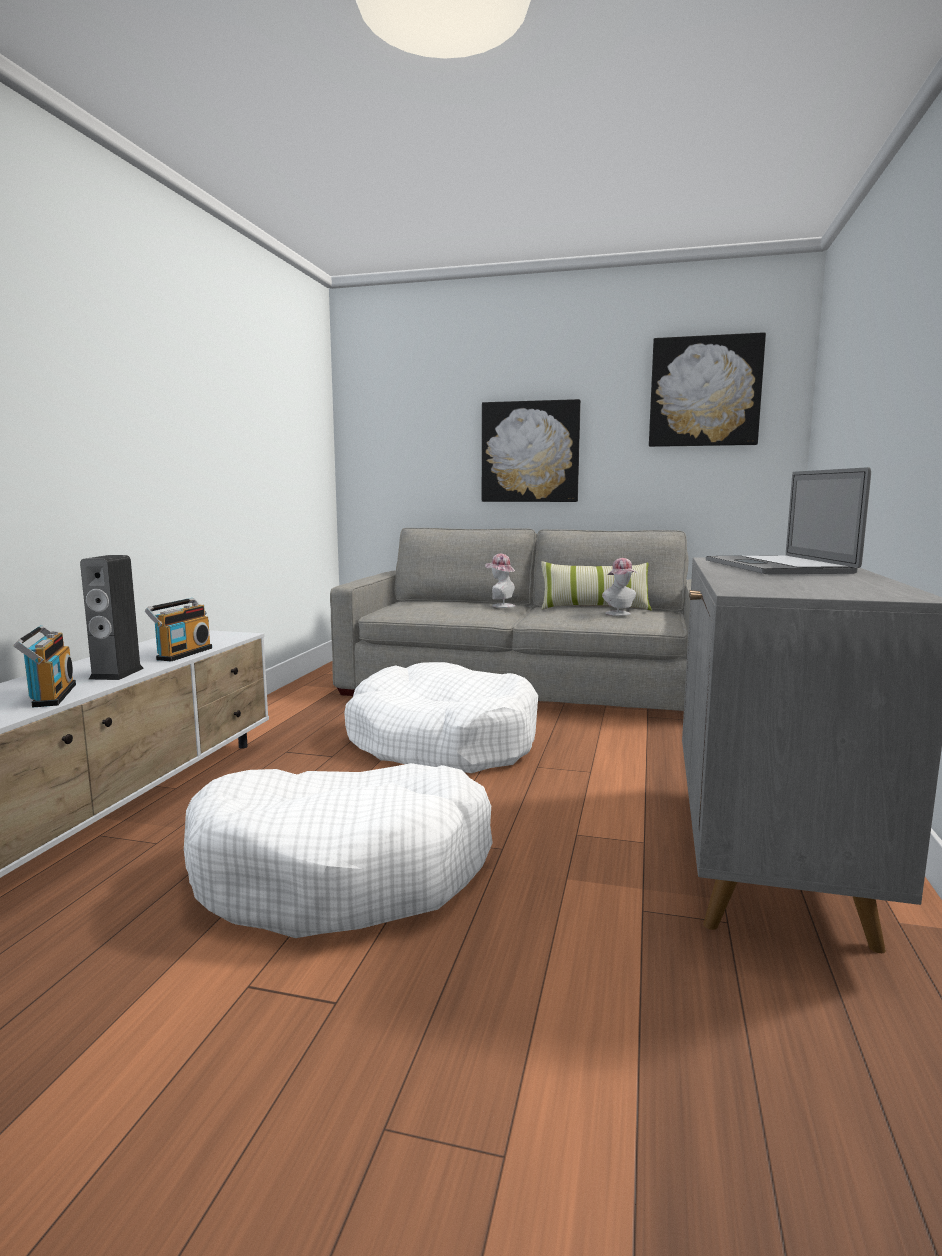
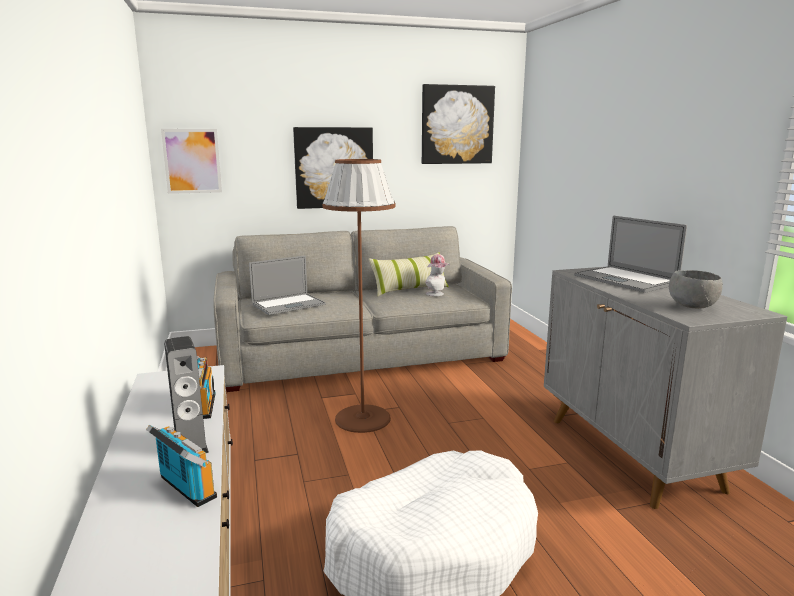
camera: 30 degrees left, 5 degrees up
(373, 444) = (192, 161): none -> picture
(427, 605) = (288, 304): none -> laptop
(442, 742) = (363, 418): white dog bed -> brown floor lamp
(500, 605) = (342, 296): hat -> none
(796, 585) = (692, 306): none -> grey bowl

